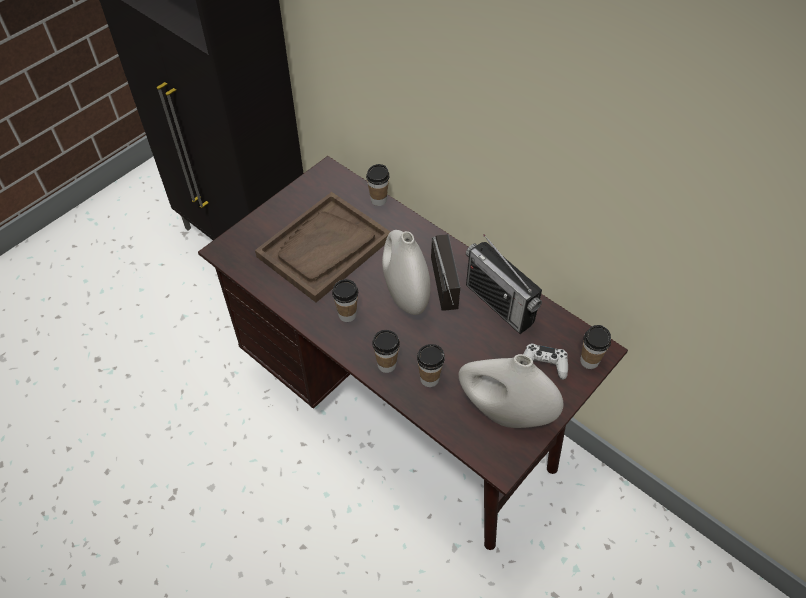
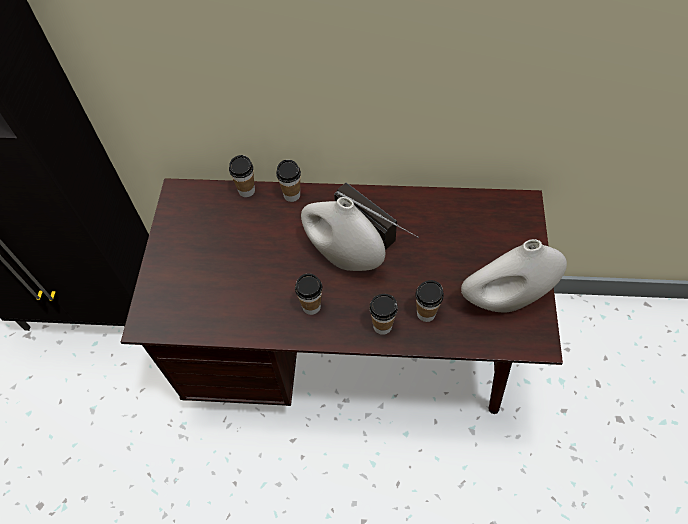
camera: 35 degrees left, 5 degrees up
(324, 248) = (238, 262): brown tray -> none
(499, 304) = (422, 215): radio -> none
(544, 364) = (497, 242): white game controller -> none
(589, 361) = (525, 217): cup -> cup (292, 195)

